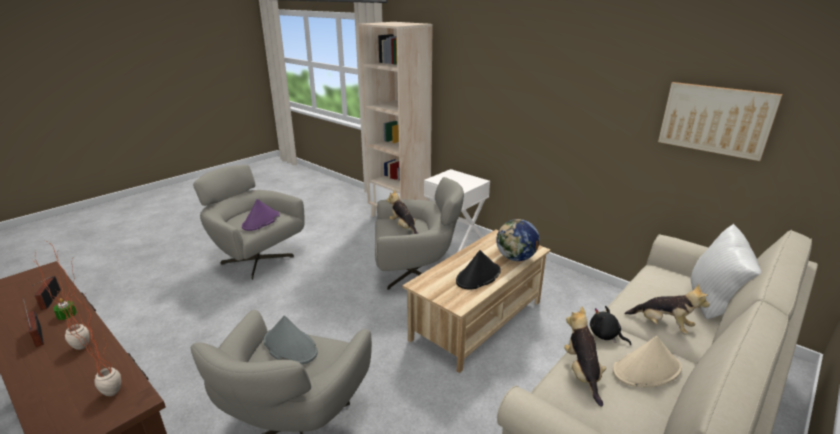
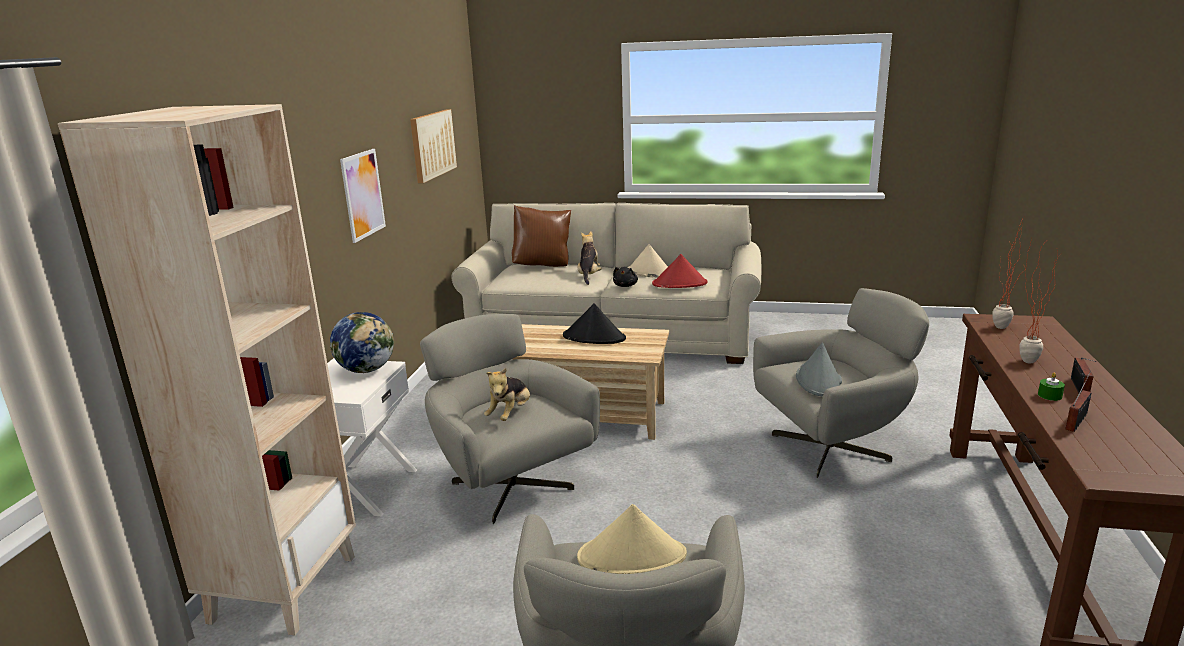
camera: 120 degrees left, 5 degrees down
(261, 221) = (632, 557): purple hat -> beige hat
(516, 258) = (534, 331): globe -> globe (367, 370)
(564, 113) = (363, 194): none -> picture
(582, 373) = (680, 284): plush toy -> red hat
(714, 305) = (543, 265): white pillow -> brown pillow

